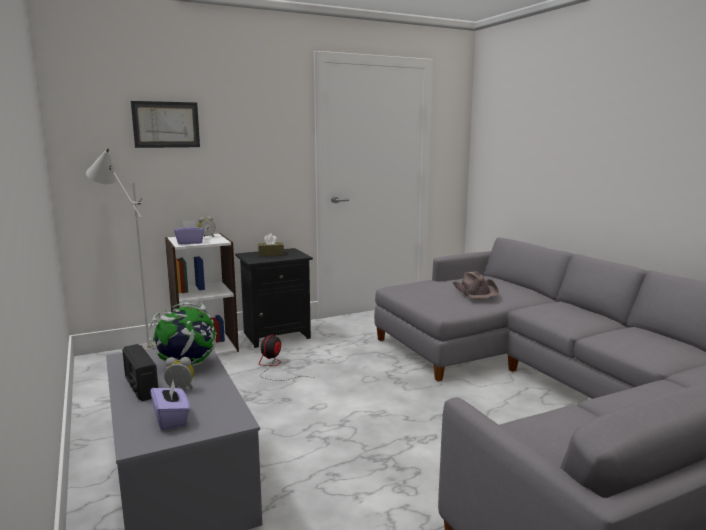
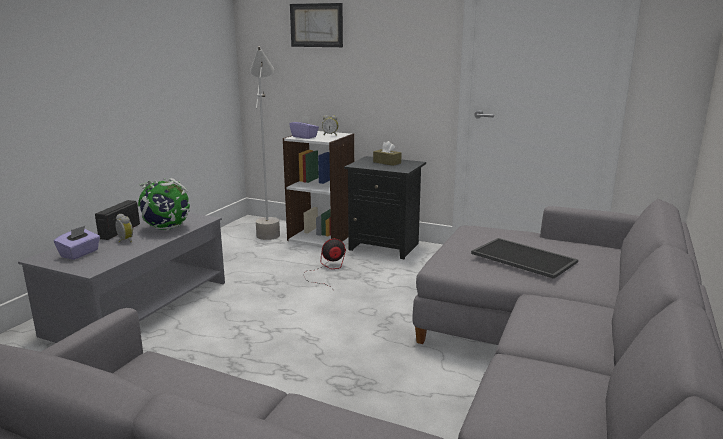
camera: 50 degrees right, 5 degrees up
(475, 291) = (525, 258): brown hat -> tray

